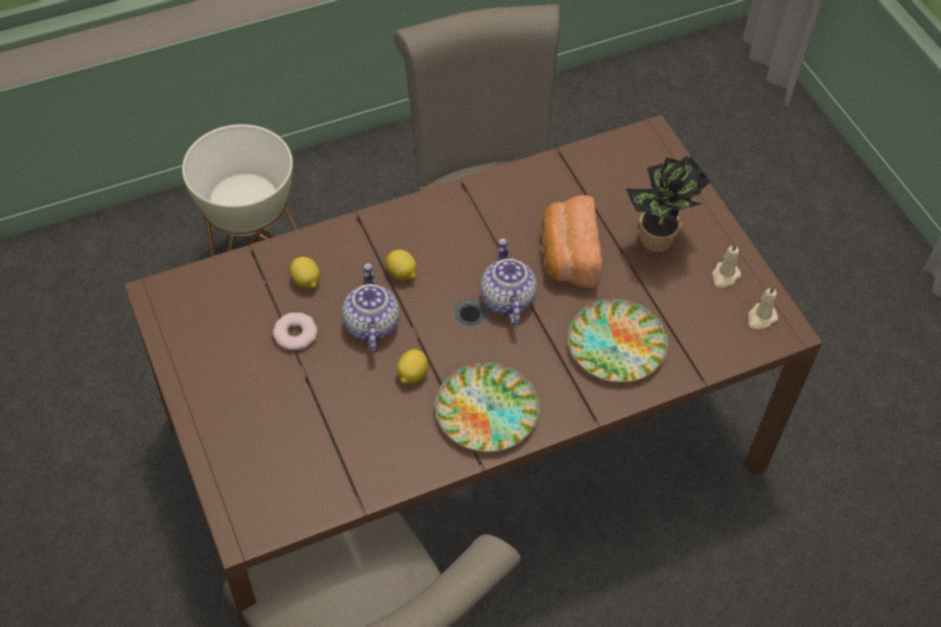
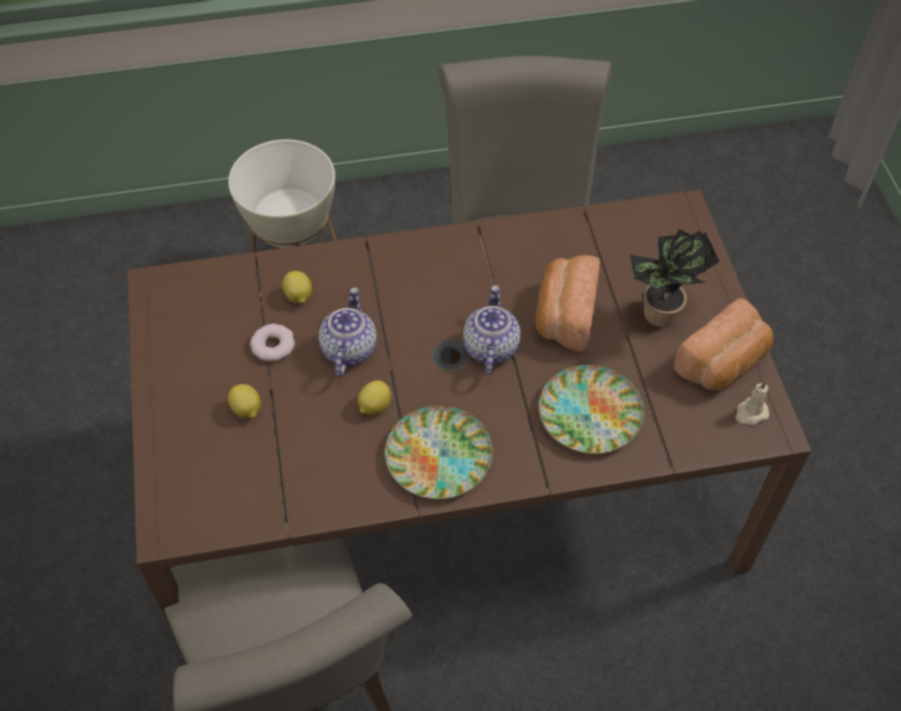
camera: 15 degrees right, 0 degrees up
(402, 274) = (393, 305): lemon -> lemon (246, 410)
(724, 276) = (723, 363): beige candle -> bread

